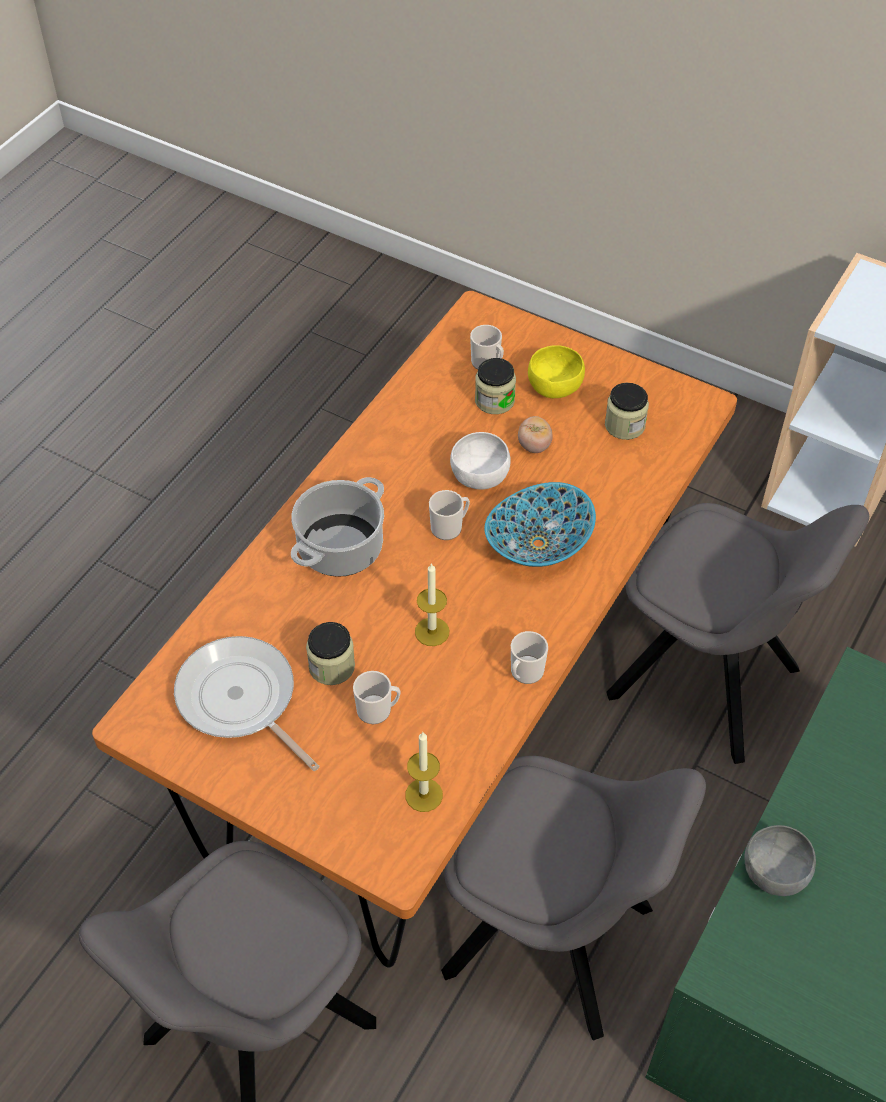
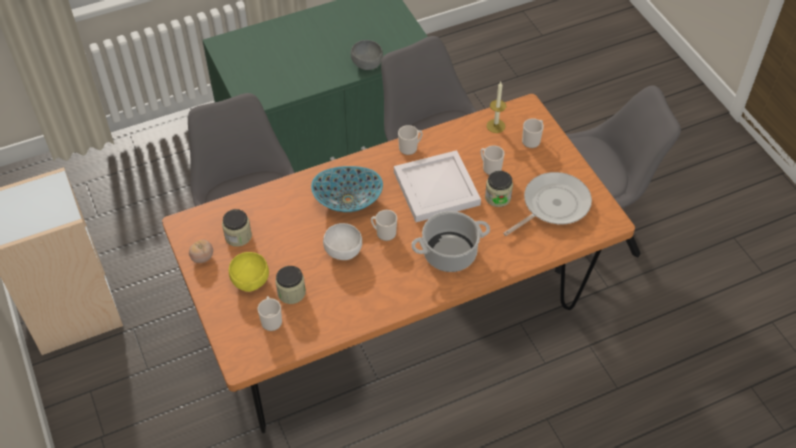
camera: 145 degrees left, 0 degrees up
(240, 700) = (552, 205): frying pan -> frying pan turned 120 degrees counterclockwise
(344, 802) = (532, 140): none -> mug
(432, 631) = (437, 187): candle -> white tray
(534, 446) = (297, 252): tomato -> tomato (202, 258)

